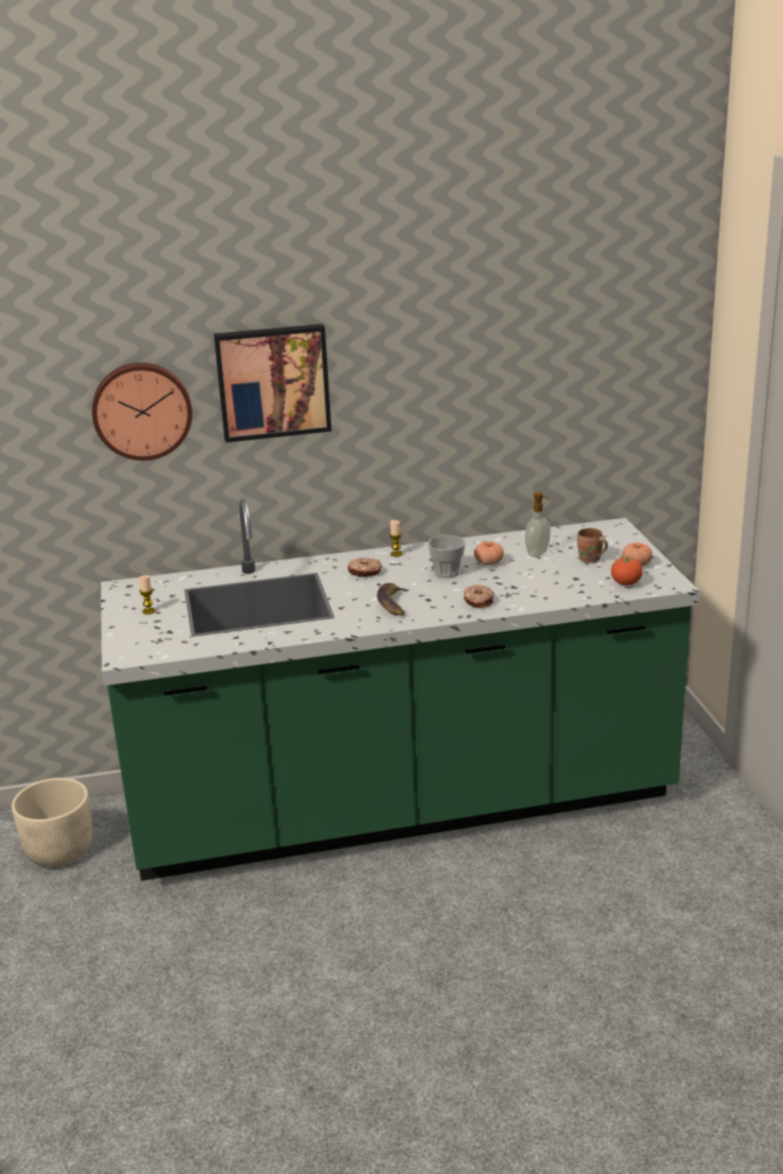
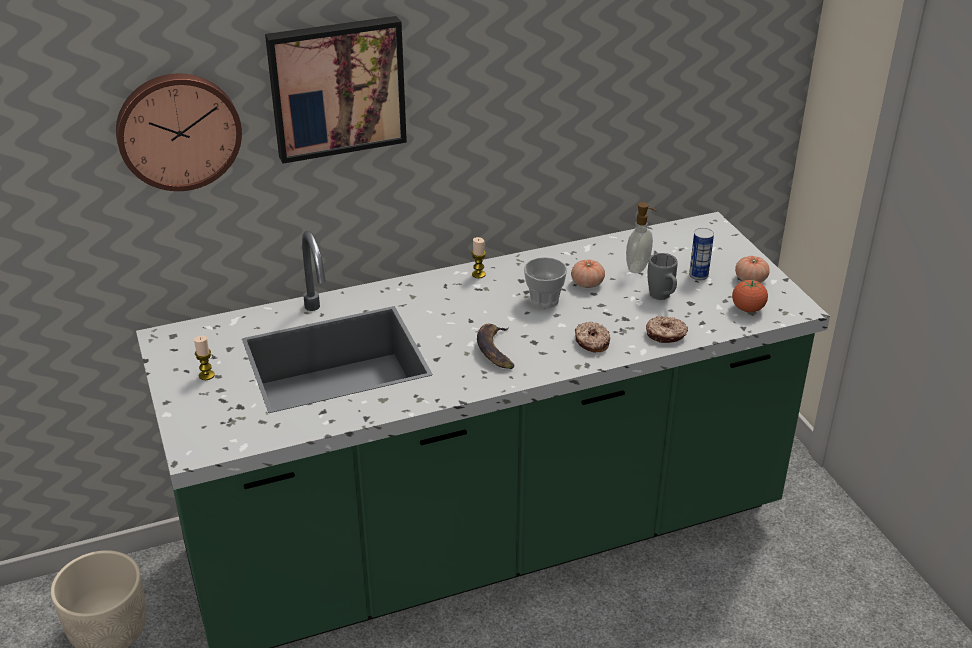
camera: 10 degrees left, 10 degrees up
(364, 572) = (449, 303): donut -> donut (665, 335)
(552, 574) = (662, 298): none -> grey mug
(590, 560) = (698, 275): brown mug -> can

